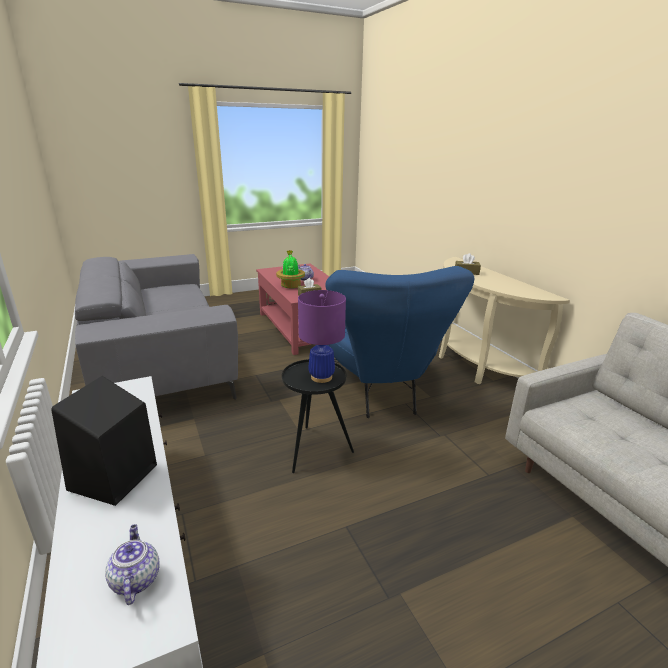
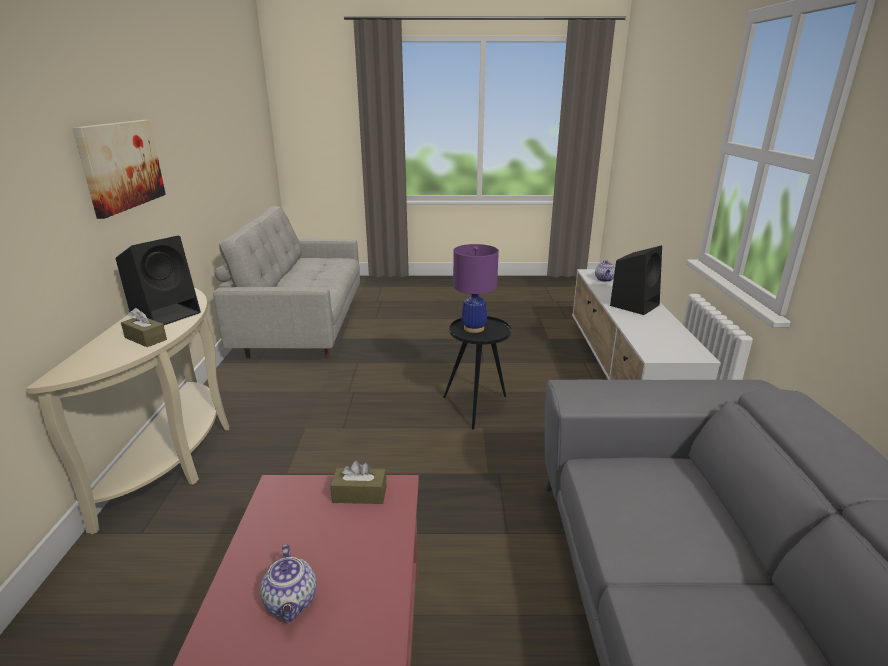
camera: 155 degrees left, 0 degrees up
(290, 285) = (363, 565): potted plant -> none
(381, 392) = (352, 448): blue armchair -> none
(496, 282) = (167, 314): none -> black speaker
(571, 189) = (121, 165): none -> picture

